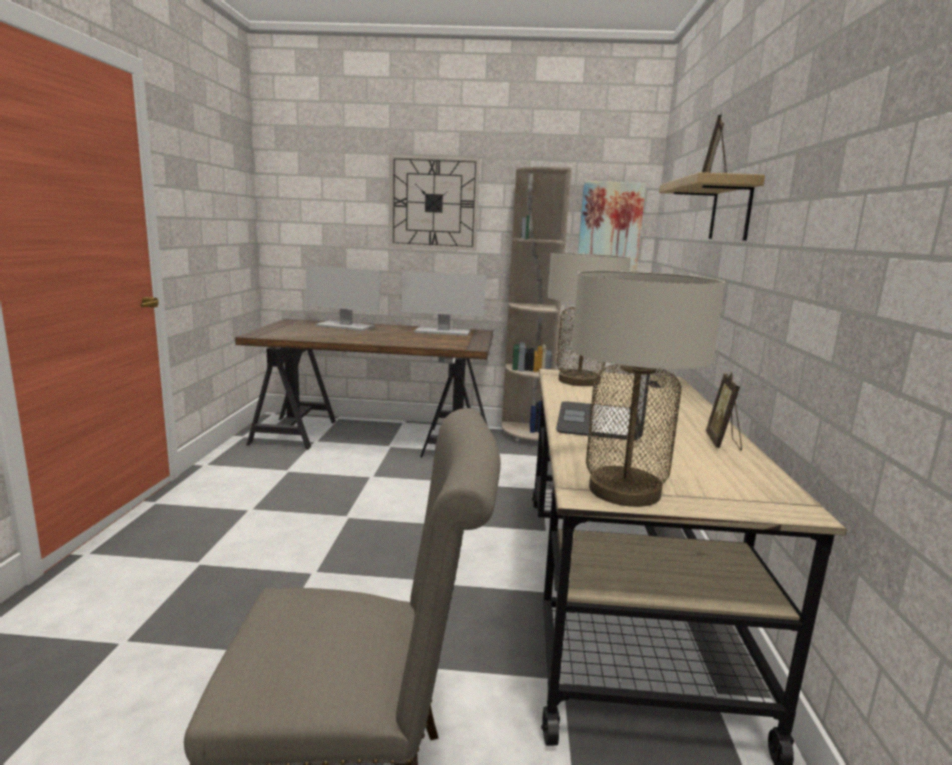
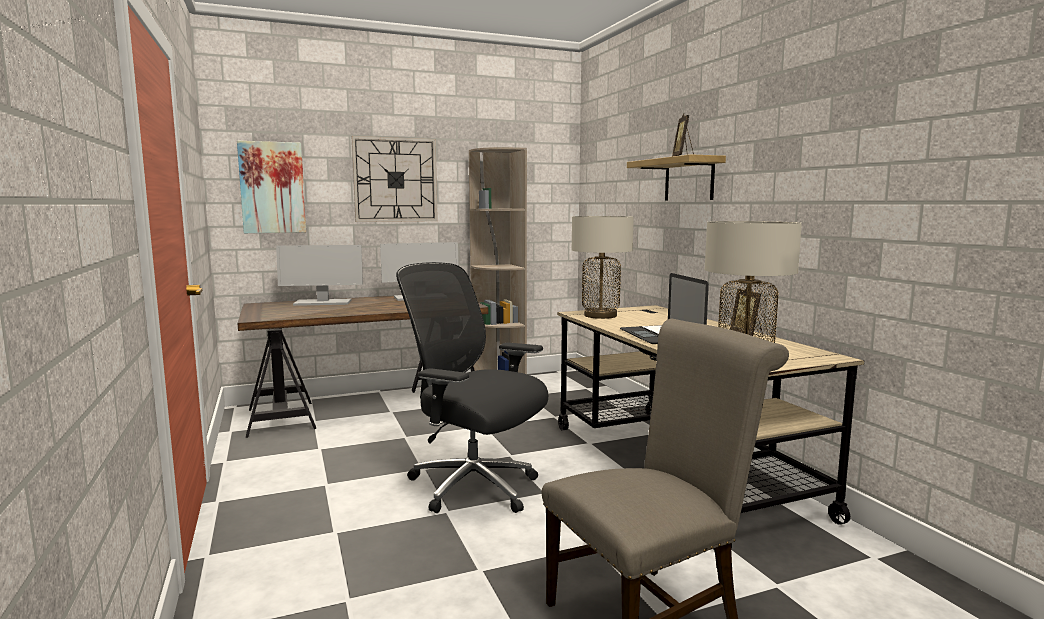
camera: 25 degrees left, 5 degrees down
(370, 552) = (475, 487): none -> office chair
(609, 229) = (545, 197): picture -> picture (272, 187)

